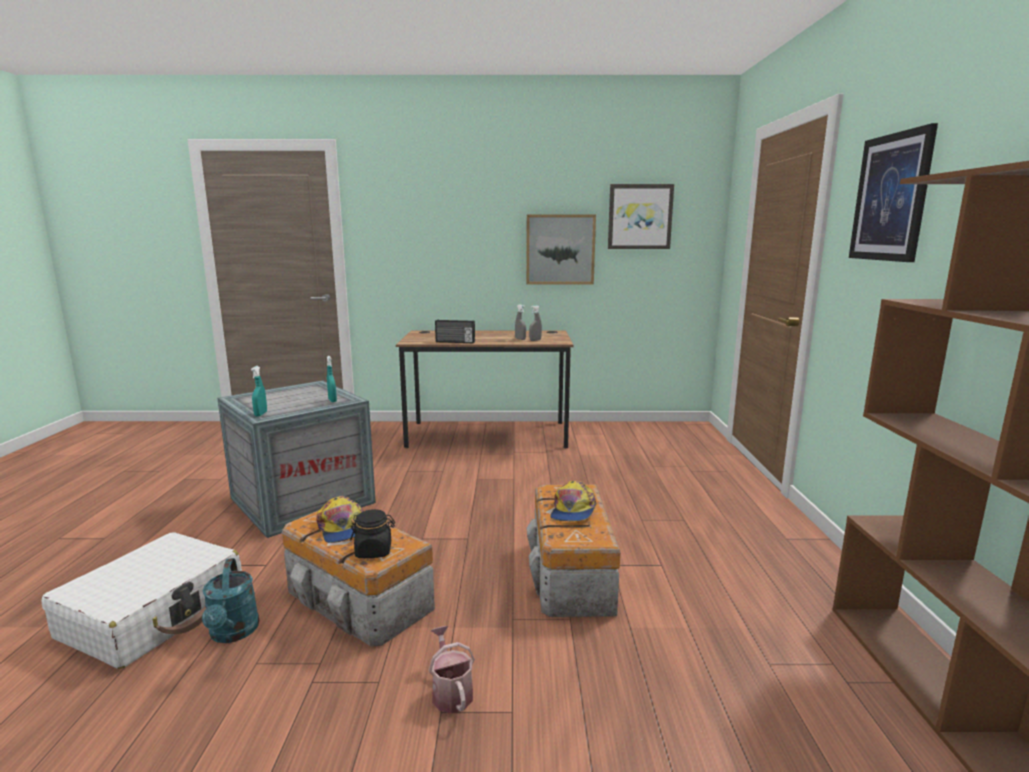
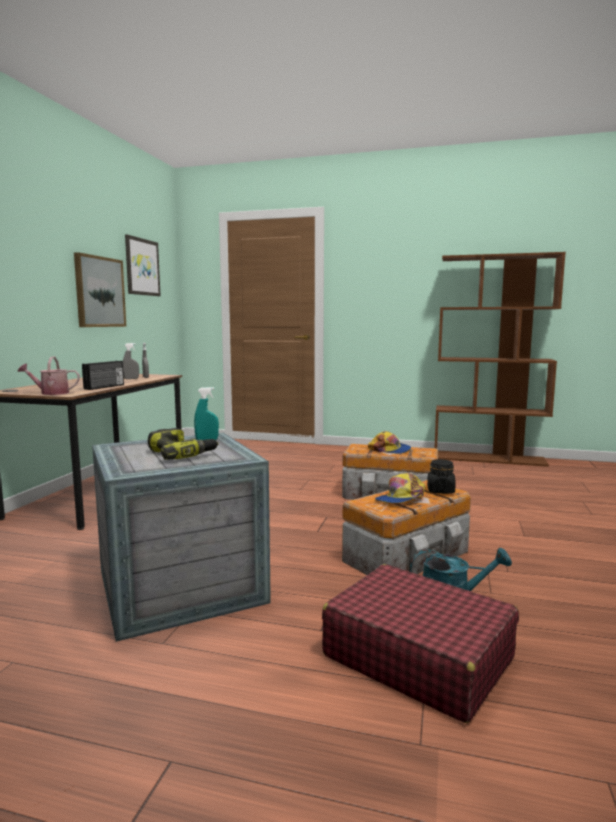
camera: 75 degrees left, 5 degrees down
(155, 614) = (417, 656): white suitcase -> red suitcase
(261, 414) = (232, 459): turquoise spray bottle -> none
(284, 401) = (182, 454): none -> power drill
(343, 528) = (400, 498): cap -> cap turned 150 degrees clockwise
(451, 691) = (507, 532): watering can -> watering can (51, 393)
(891, 198) = (383, 265): picture -> none

